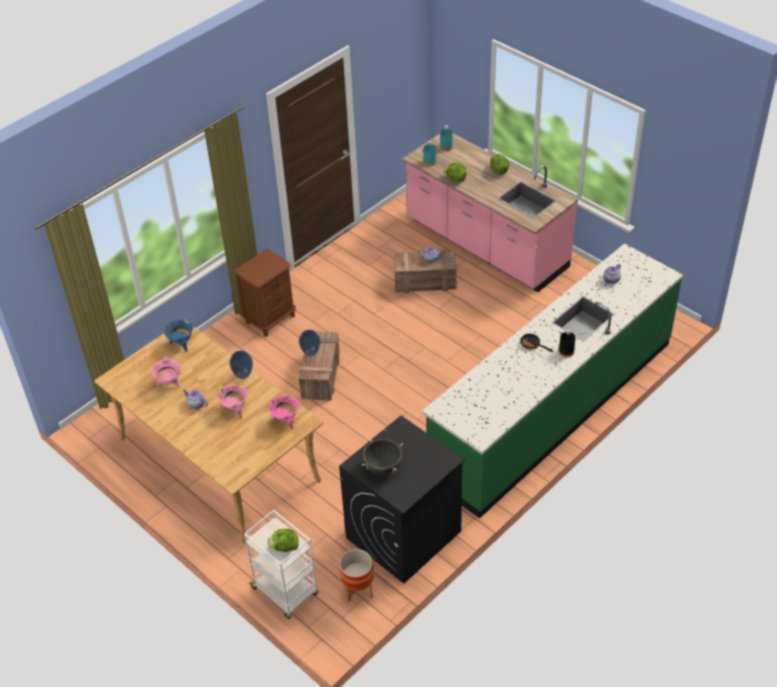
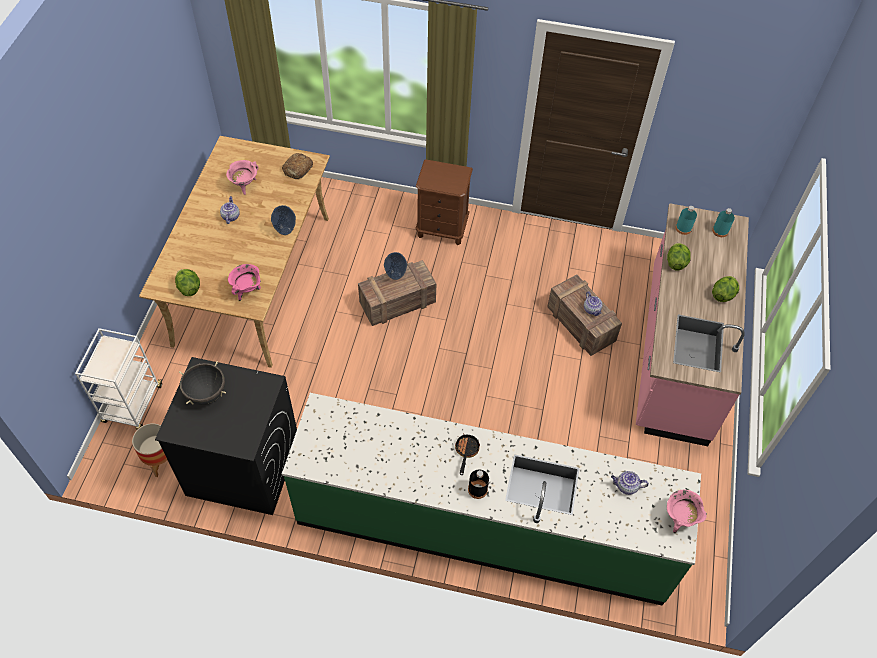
camera: 55 degrees right, 10 degrees up
(181, 343) = (297, 169): blue cooking pot -> bread
(235, 409) = (240, 246): pink cooking pot -> pink cooking pot (679, 518)
(284, 547) = (107, 368): lettuce -> lettuce (189, 288)

